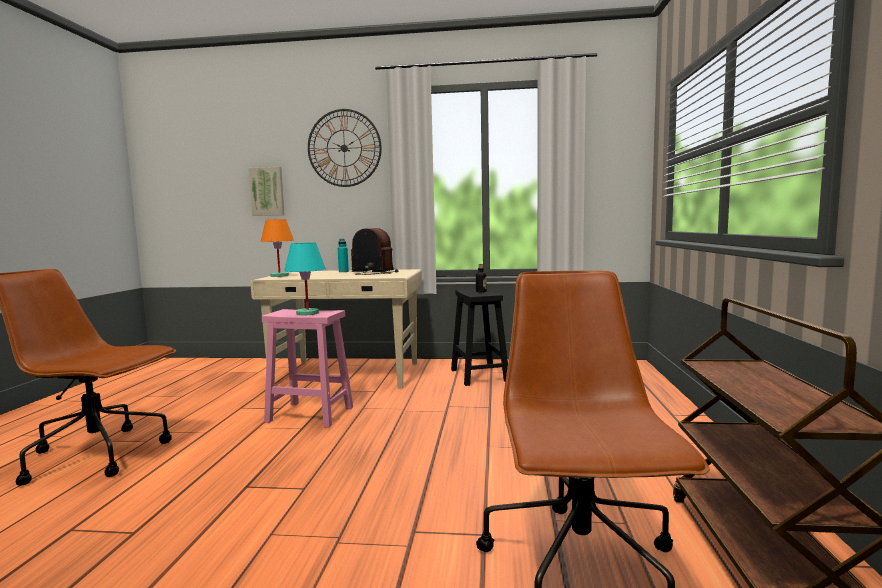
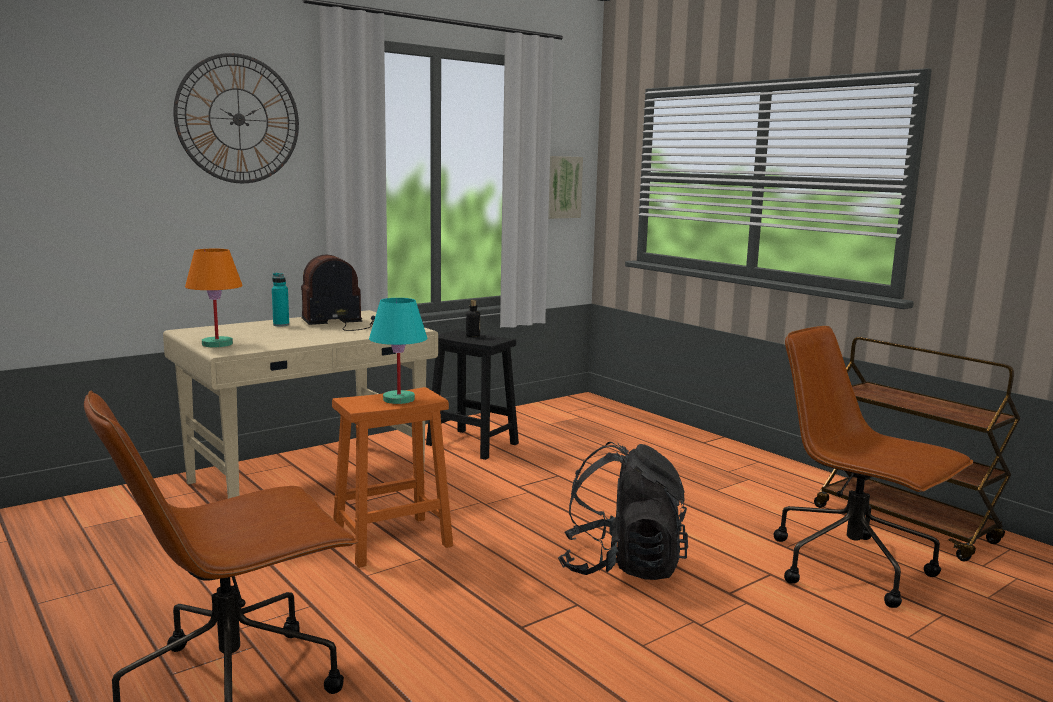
camera: 45 degrees left, 5 degrees up
(267, 191) = (93, 187): picture -> picture (562, 187)
(308, 414) = (390, 541): pink stool -> orange stool
(387, 477) = (622, 566): none -> black backpack

